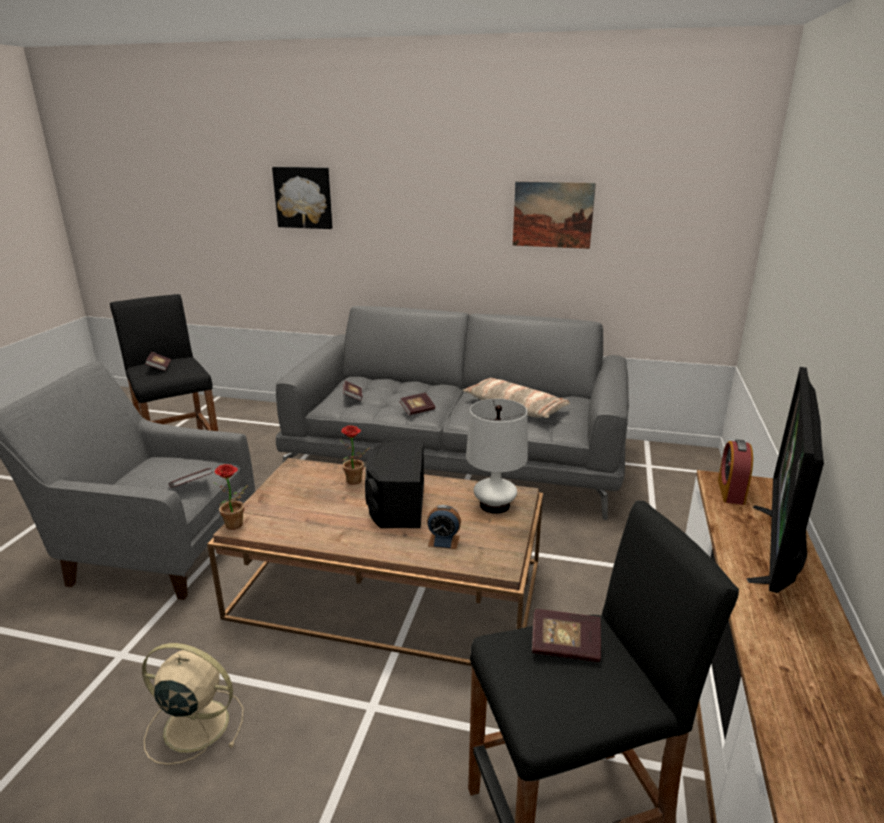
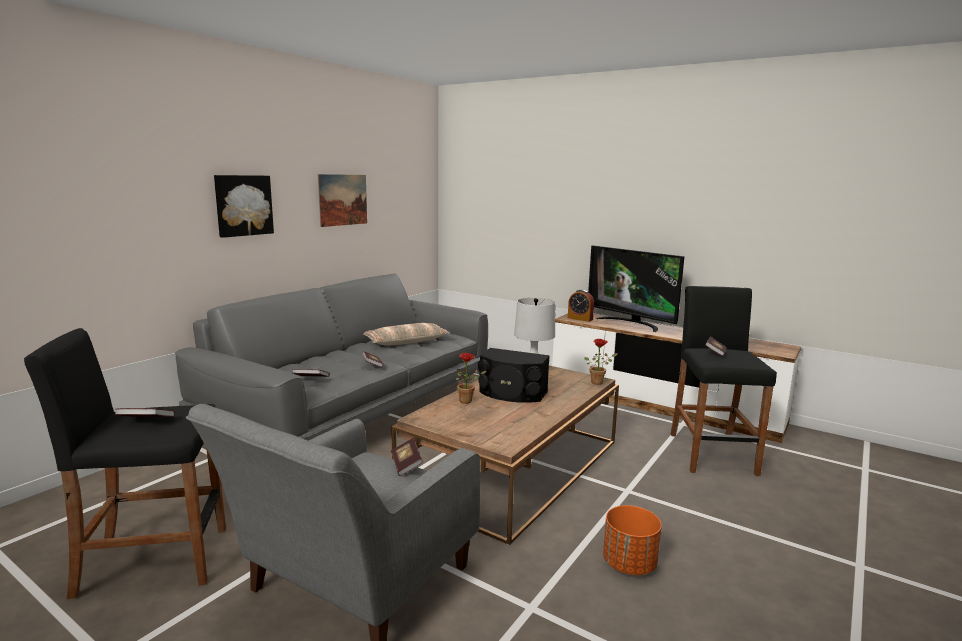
camera: 70 degrees left, 10 degrees down
(193, 725) = (629, 565): beige fan -> orange planter
(236, 526) = (505, 447): potted plant -> potted plant (599, 382)
(304, 197) = (114, 196): picture -> picture (243, 205)
(444, 541) = (566, 388): alarm clock -> none

